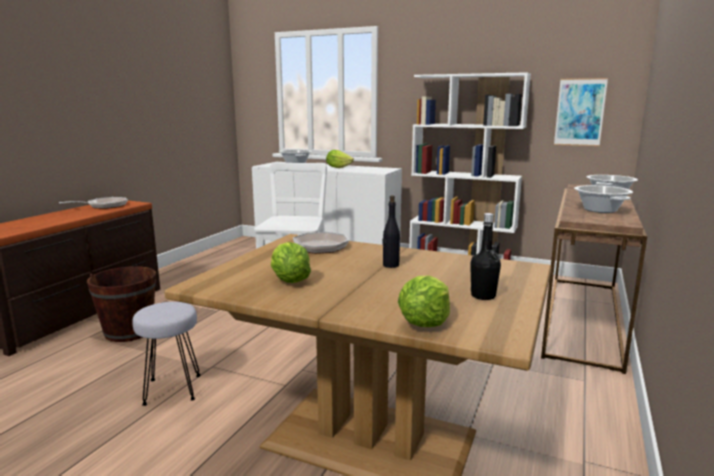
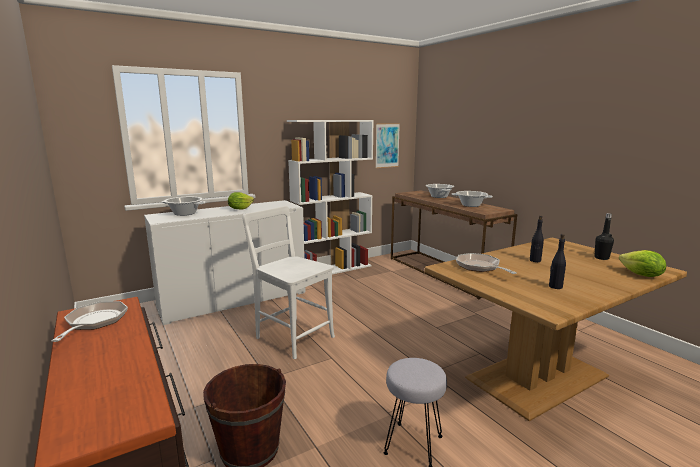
camera: 55 degrees left, 0 degrees up
(289, 280) = (555, 286): lettuce -> black bottle

